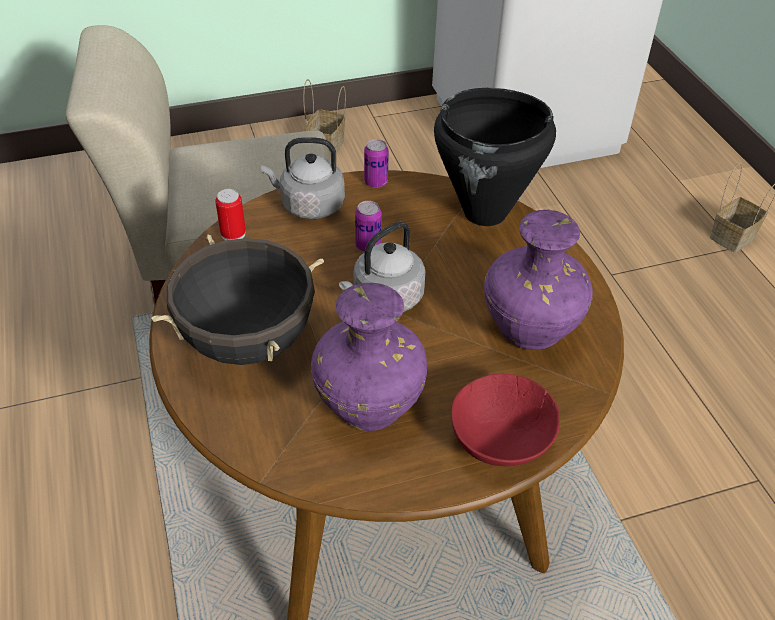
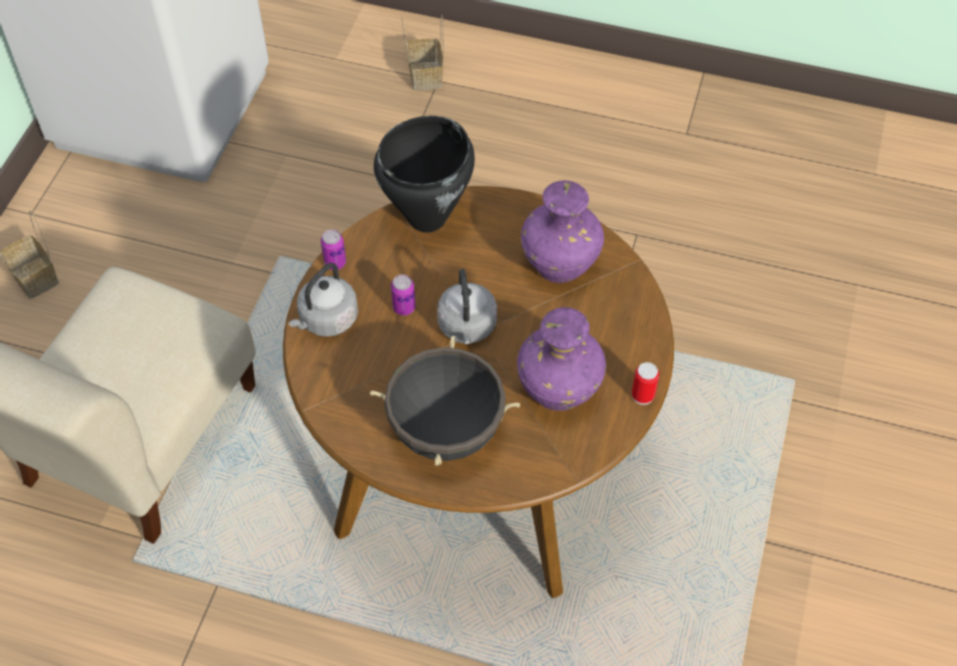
camera: 55 degrees left, 10 degrees up
(233, 234) = (319, 386): can -> can (642, 395)
(502, 440) = (635, 336): red bowl -> none

